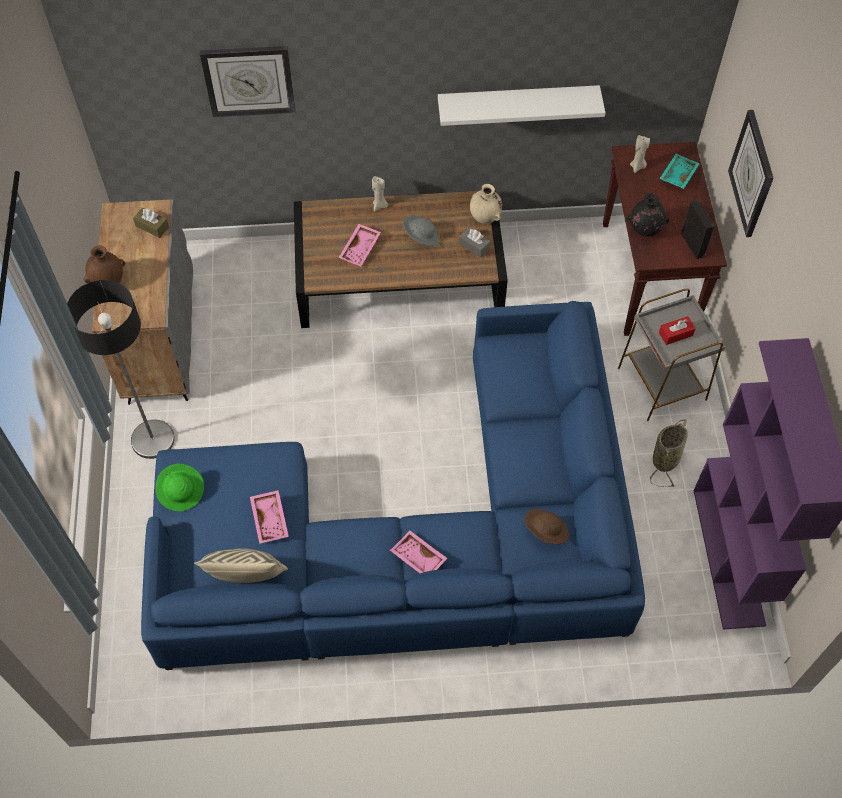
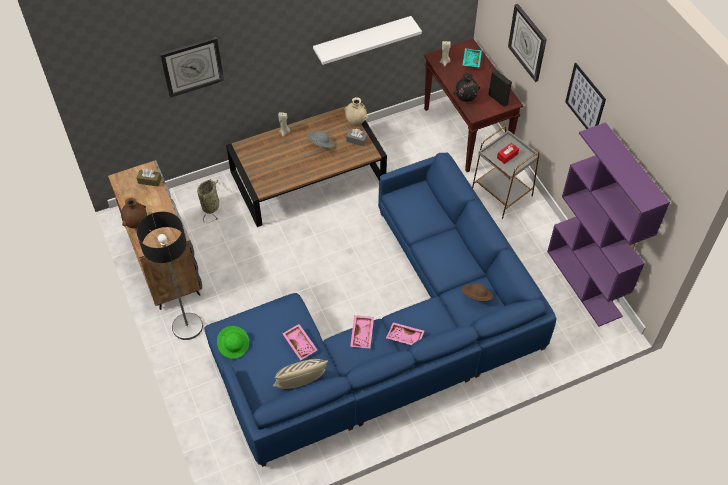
camera: 20 degrees left, 5 degrees down
(361, 249) = (284, 162): pink tray -> pink tray (362, 334)
(666, 458) = (523, 238): basket -> basket (211, 206)
(796, 292) = (585, 100): none -> picture

